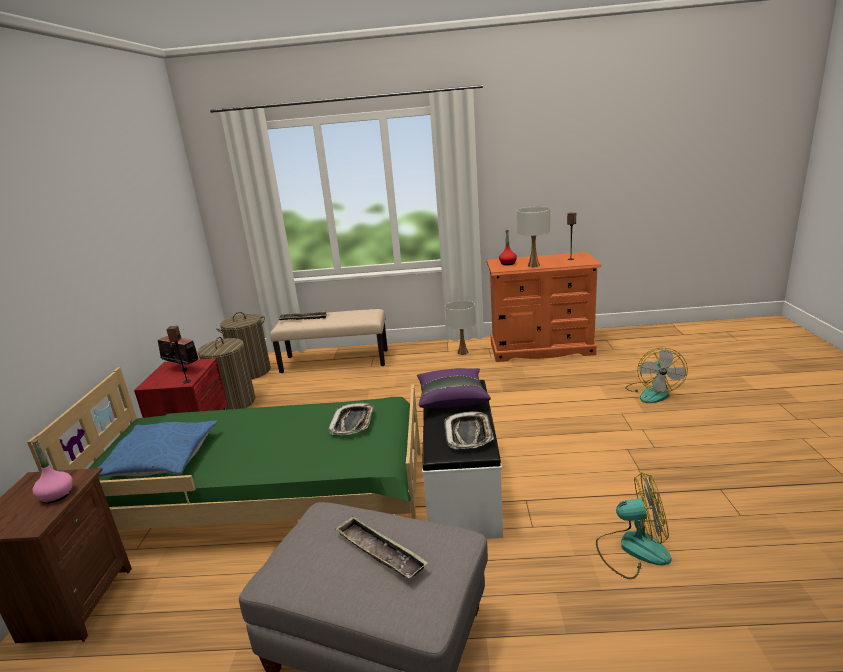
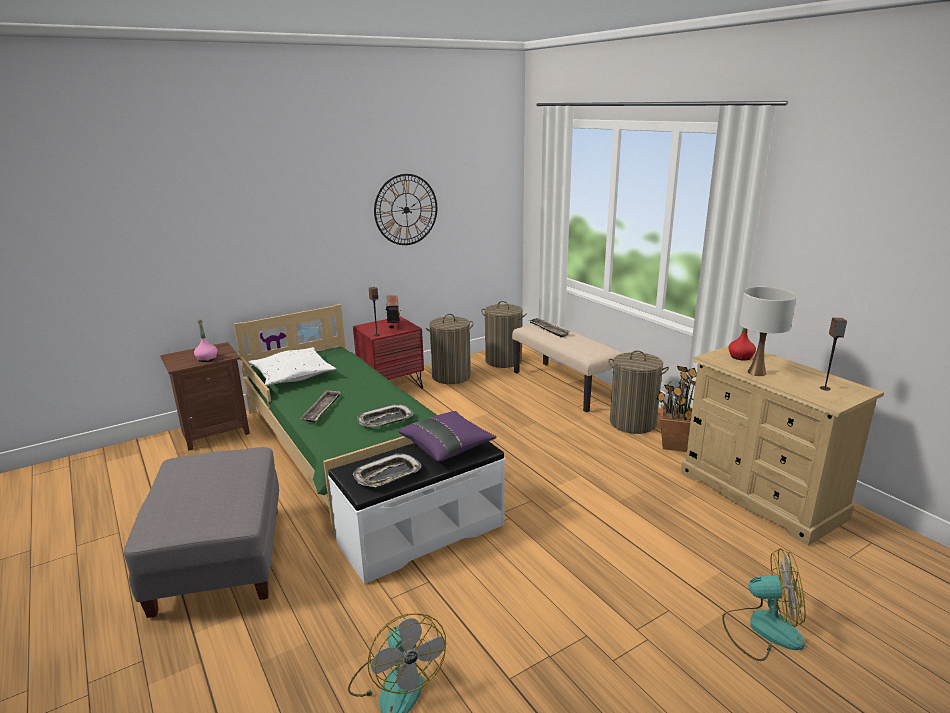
camera: 55 degrees right, 0 degrees up
(132, 238) = (406, 210): none -> wall clock
(160, 459) = (292, 375): blue pillow -> white pillow
(379, 552) = (208, 489): tray -> tray (322, 409)
(420, 355) = (633, 423): none -> laundry basket
(463, 352) = (674, 444): white table lamp -> potted plant
(541, 349) = (760, 495): orange dresser -> beige dresser
(653, 392) = (762, 629): fan -> fan turned 150 degrees counterclockwise

